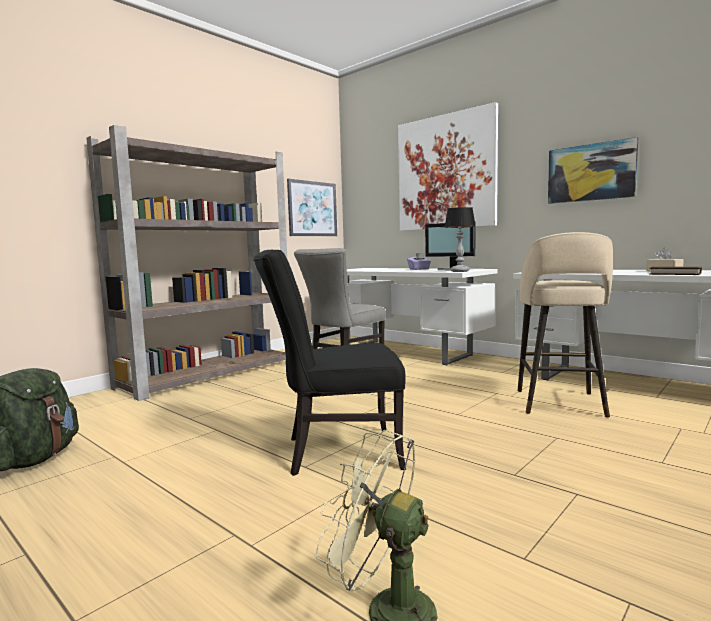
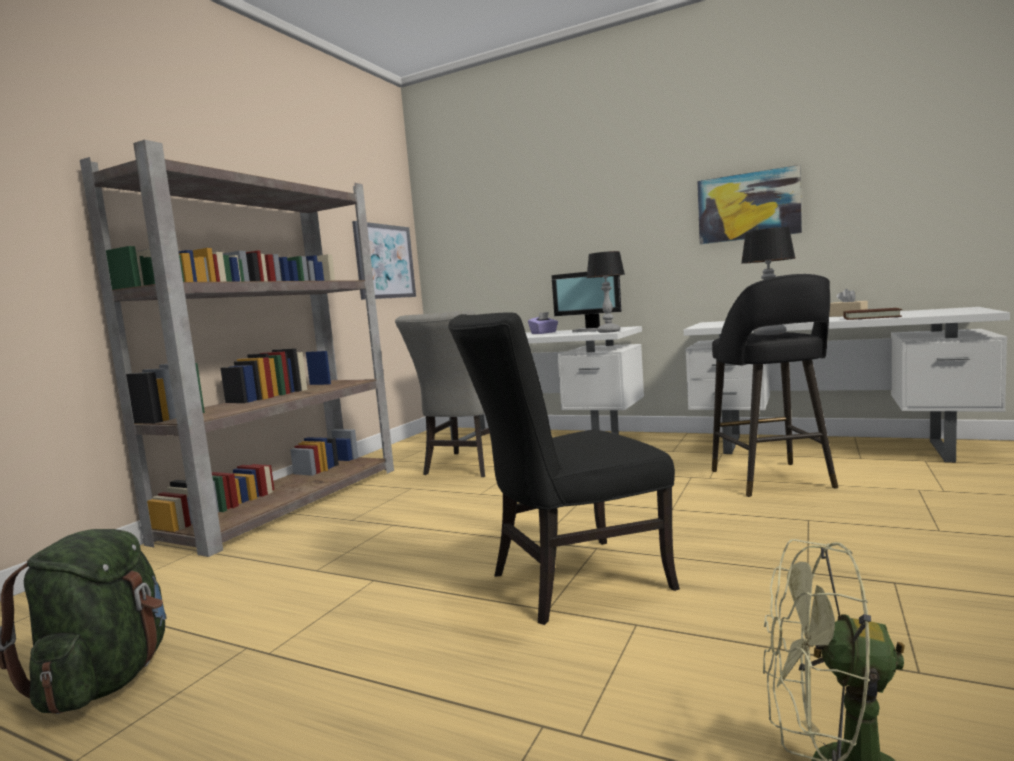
camera: 15 degrees left, 0 degrees up
(446, 172) = (564, 209): picture -> none
(560, 404) = (772, 480): beige stool -> black stool
(561, 281) = (770, 334): none -> table lamp

